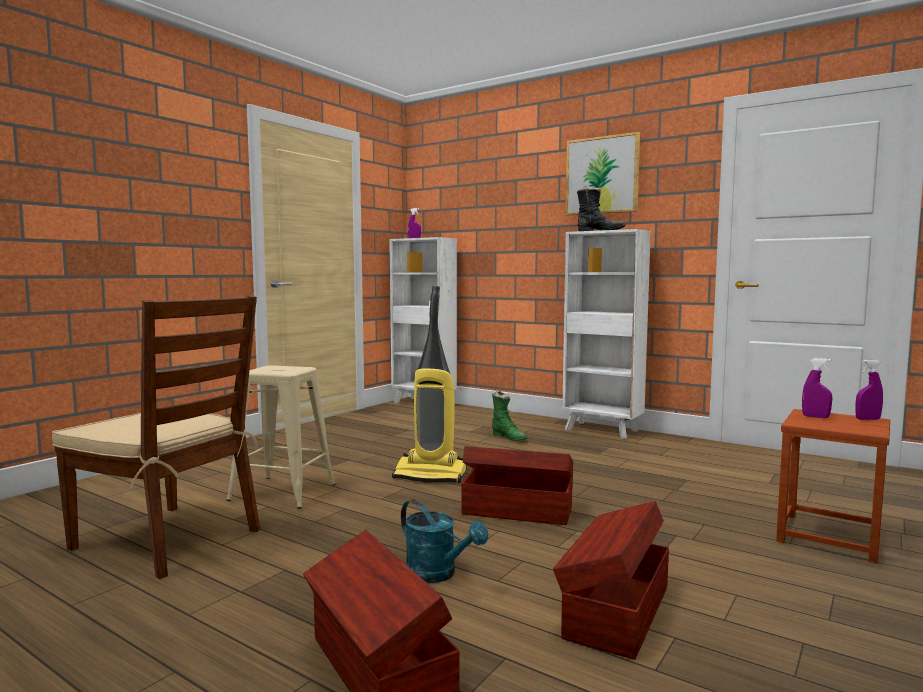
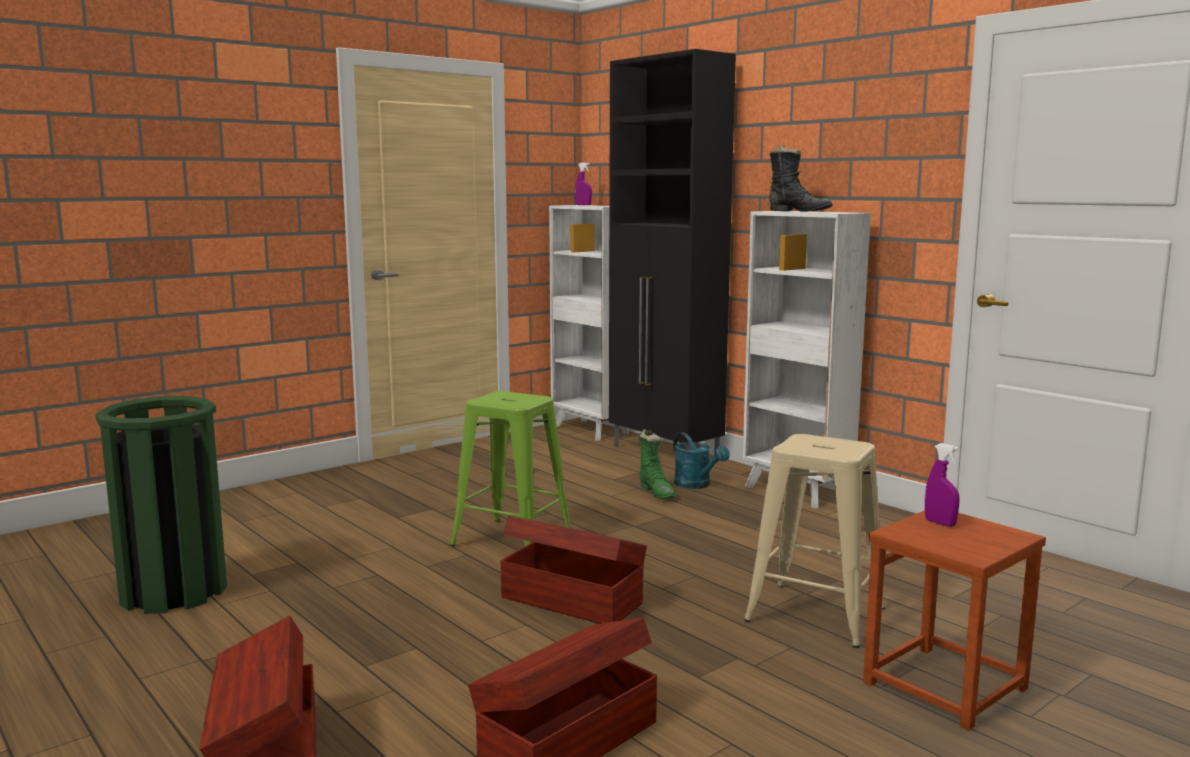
camera: 15 degrees right, 5 degrees up
(169, 539) = (173, 591): brown chair -> green trash can
(282, 492) = (325, 546): beige stool -> beige stool (814, 614)
(431, 475) = (511, 540): vacuum cleaner -> green stool
(438, 574) = (412, 669): turquoise watering can -> turquoise watering can (697, 485)
(490, 414) = (665, 454): none -> black cabinet
(602, 175) = (814, 126): picture -> none
(867, 419) = (1009, 534): purple spray bottle -> none

